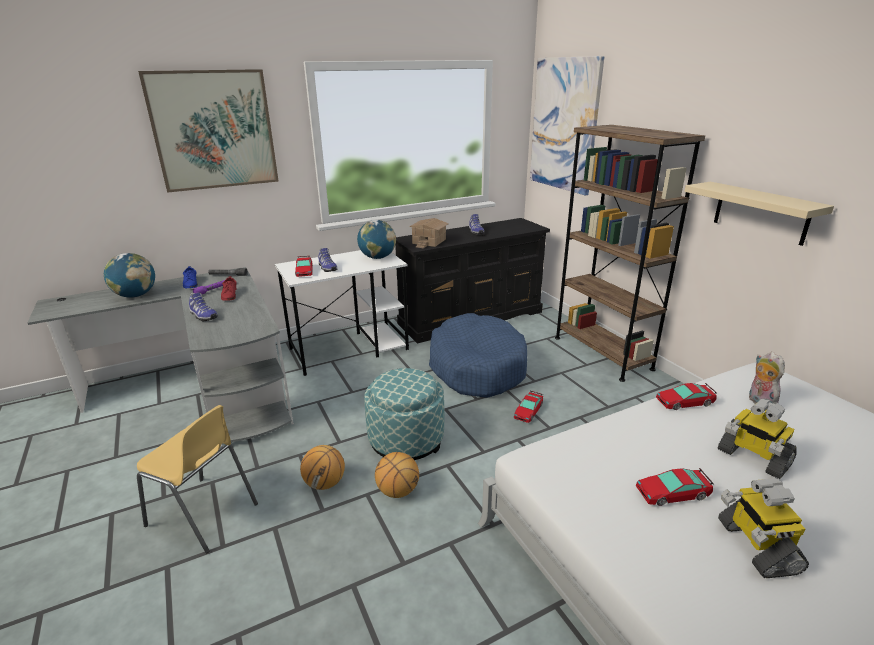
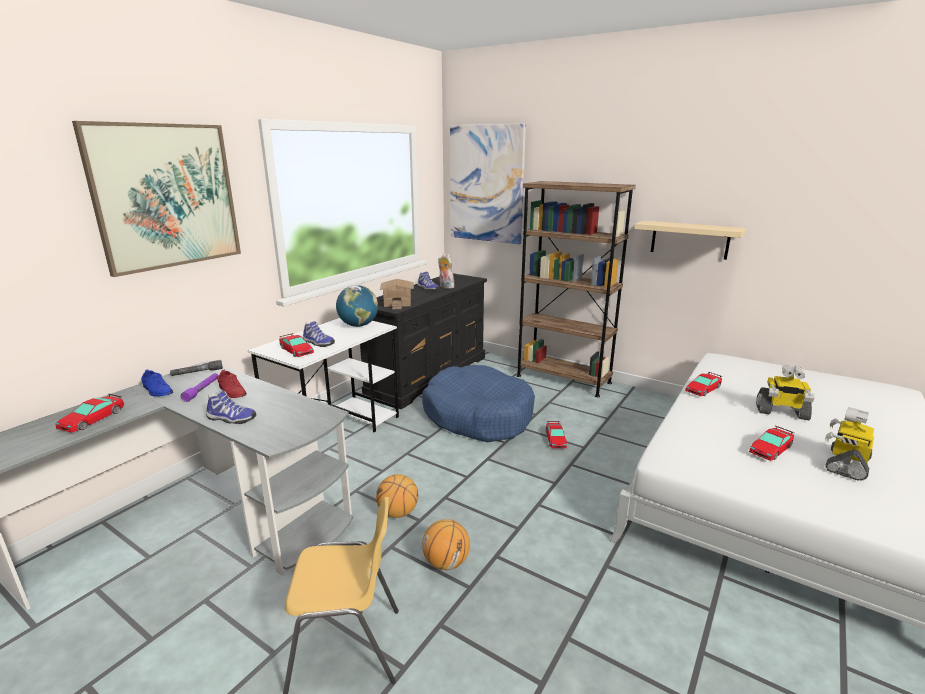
camera: 30 degrees left, 5 degrees down
(135, 295) = (92, 419): globe -> toy car
(397, 491) = (520, 542): basketball -> basketball (398, 513)
(406, 440) = (481, 496): ottoman -> none
(756, 546) = (845, 464): toy robot -> toy robot turned 75 degrees clockwise
(759, 402) = (740, 377): plush toy -> plush toy (445, 287)

